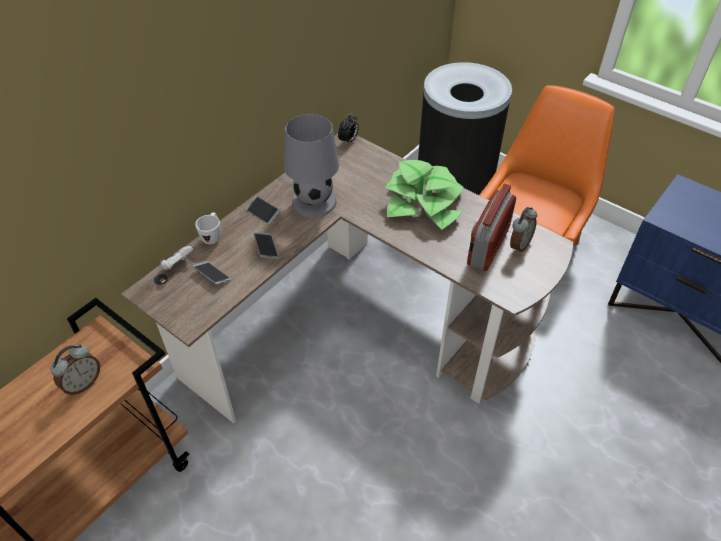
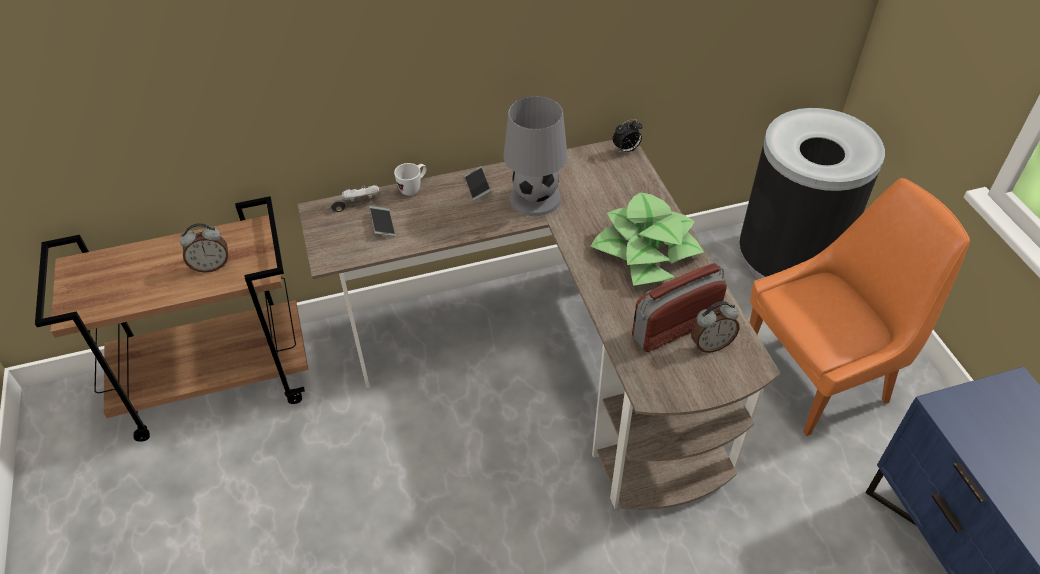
camera: 35 degrees right, 0 degrees up
(266, 248) = (451, 222): phone -> none

